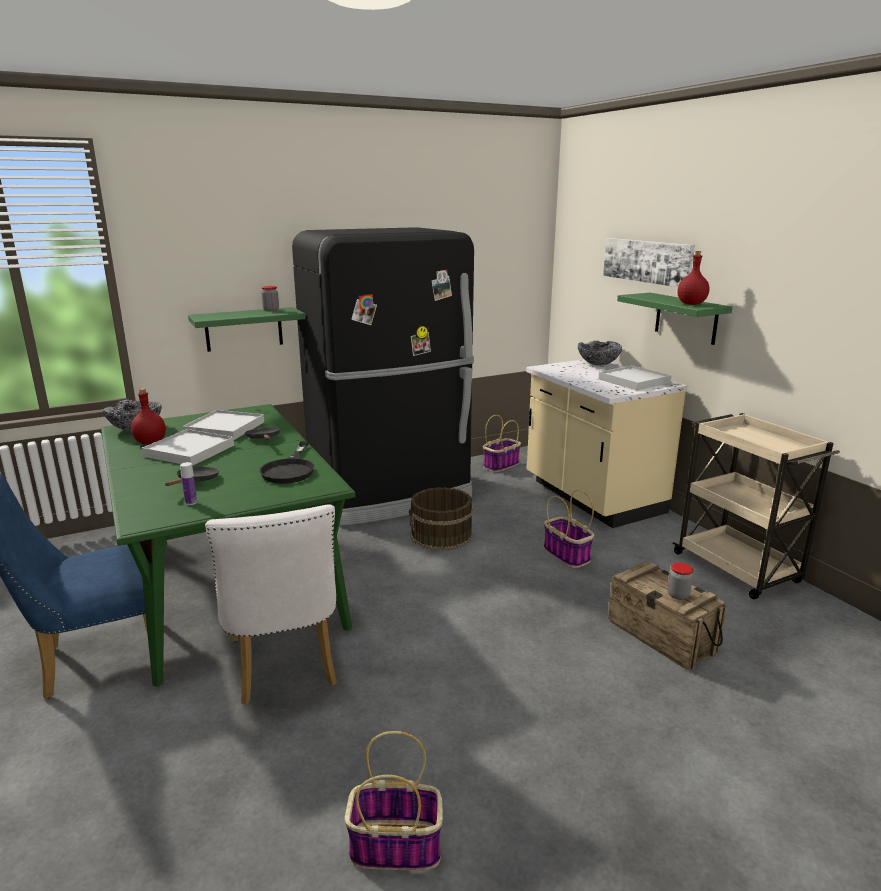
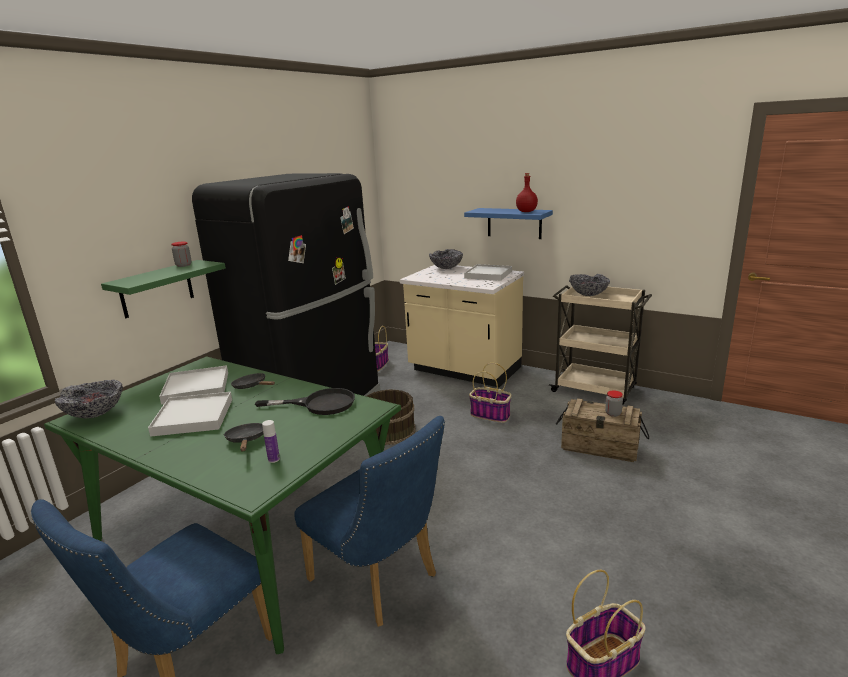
camera: 30 degrees left, 0 degrees up
(150, 442) = (135, 421): red bottle -> none
(284, 668) = (380, 582): white chair -> blue chair
(290, 469) = (319, 404): black frying pan -> black frying pan turned 60 degrees counterclockwise
(647, 261) = (473, 185): picture -> none
(686, 318) = (514, 223): green shelf -> blue shelf
(749, 433) = (589, 295): none -> bowl

